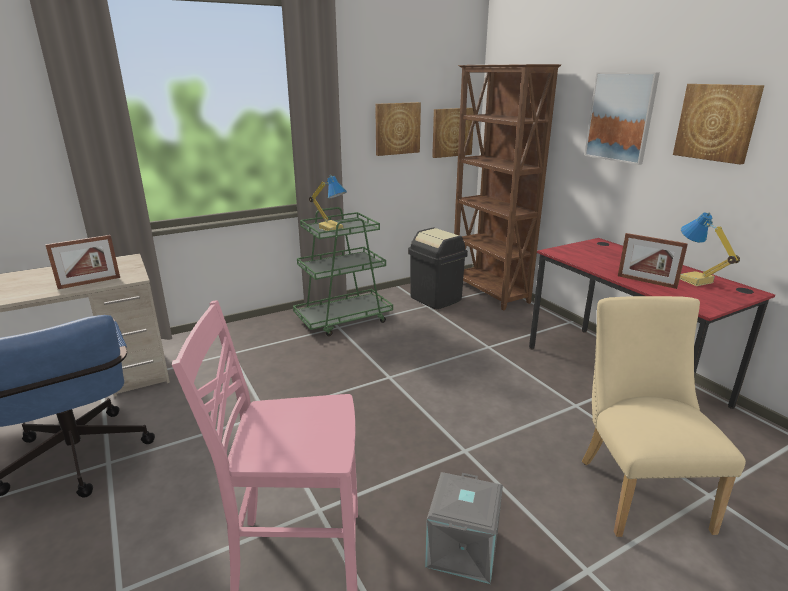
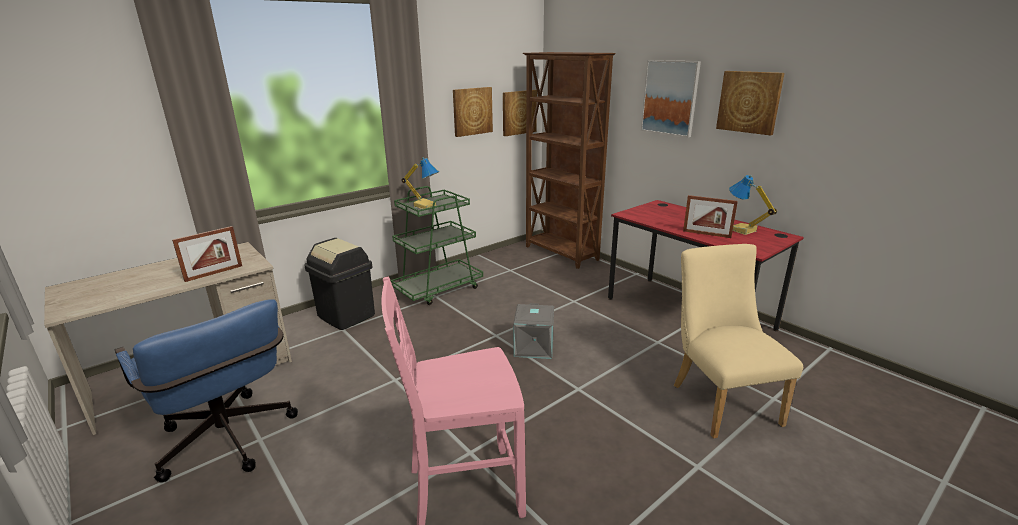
camera: 10 degrees left, 0 degrees up
(436, 298) = (516, 263): black trash can -> black trash can (347, 315)
(464, 549) = (599, 465): grey storage box -> grey storage box (534, 347)

